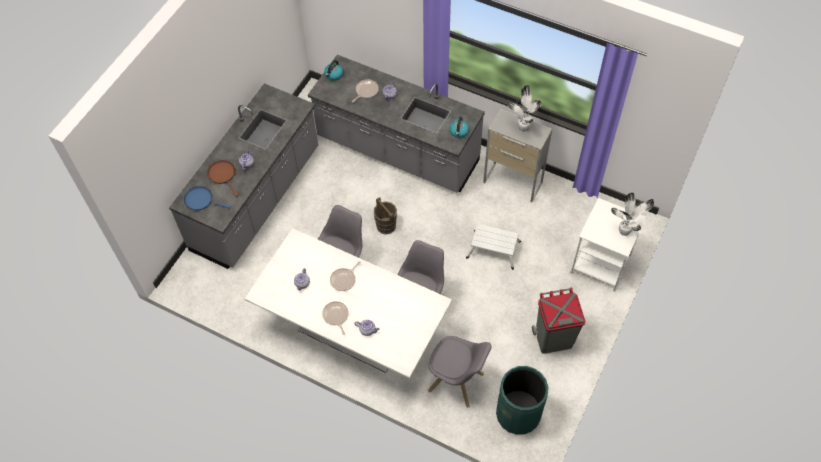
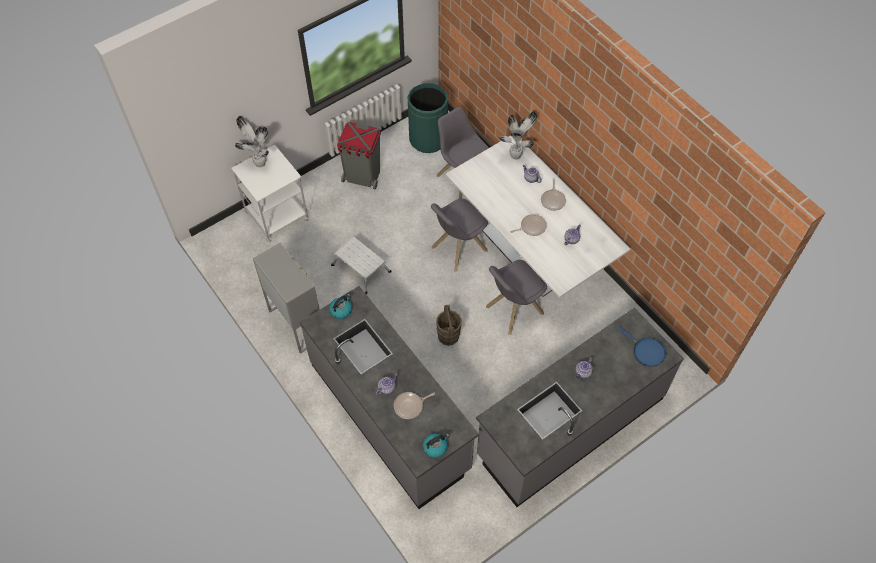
camera: 155 degrees left, 0 degrees up
(223, 175) = (614, 371): brown frying pan -> none
(522, 129) = (281, 270): potted plant -> potted plant (516, 156)

